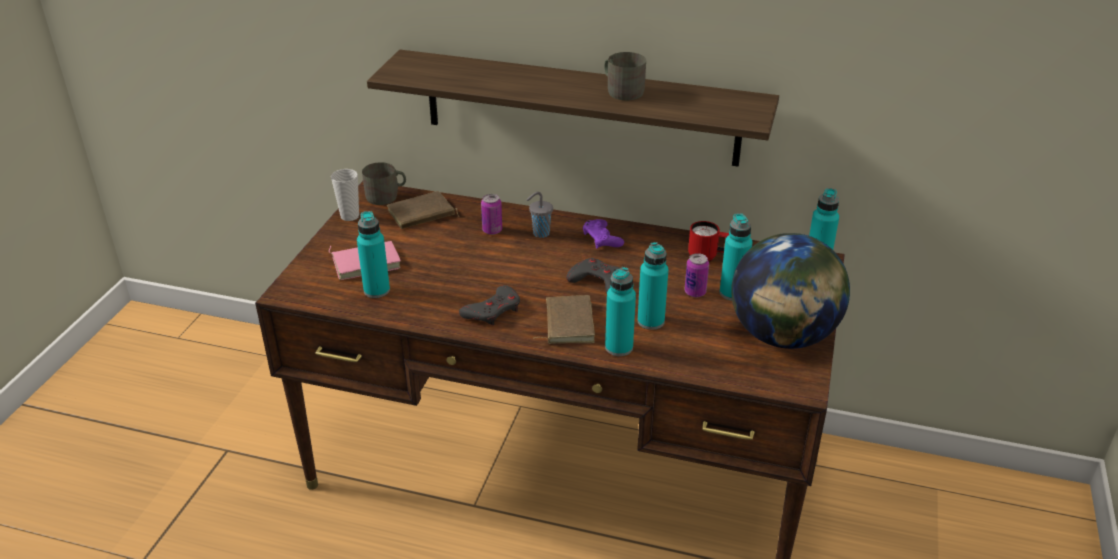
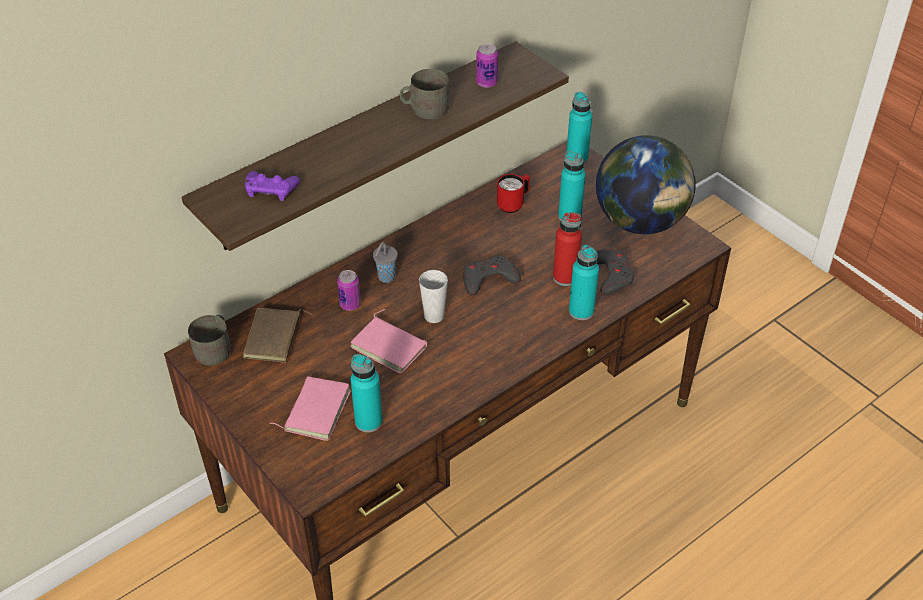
camera: 55 degrees left, 10 degrees up
(350, 216) = (222, 389): cup -> cup (434, 316)
(467, 267) = (390, 346): none -> pink book
(493, 311) = (469, 359): grey game controller -> grey game controller (611, 275)
(567, 323) = (525, 324): brown book -> none
(602, 239) = (431, 246): purple game controller -> purple game controller (271, 190)
(650, 321) = (565, 277): turquoise bottle -> red bottle
(695, 292) = (551, 235): can -> can (486, 83)

